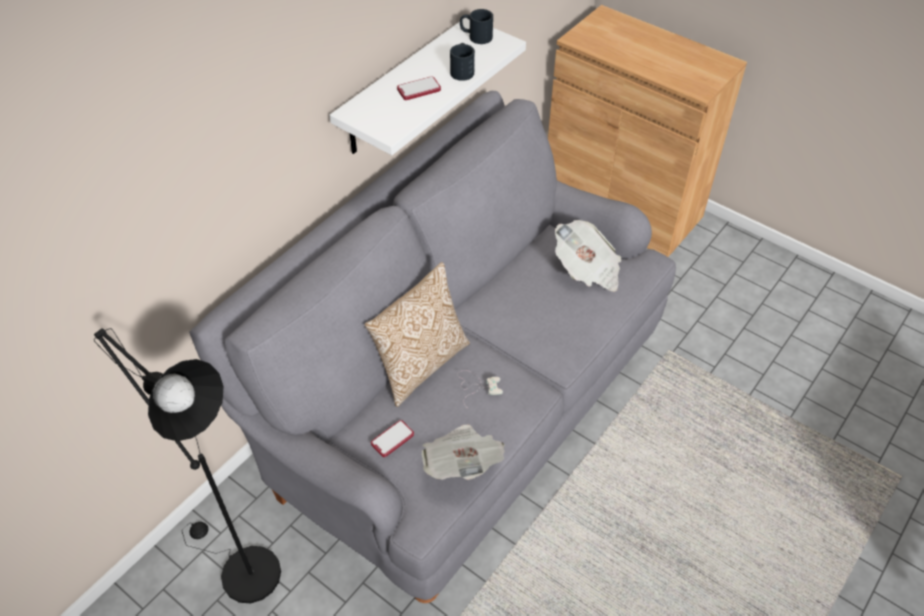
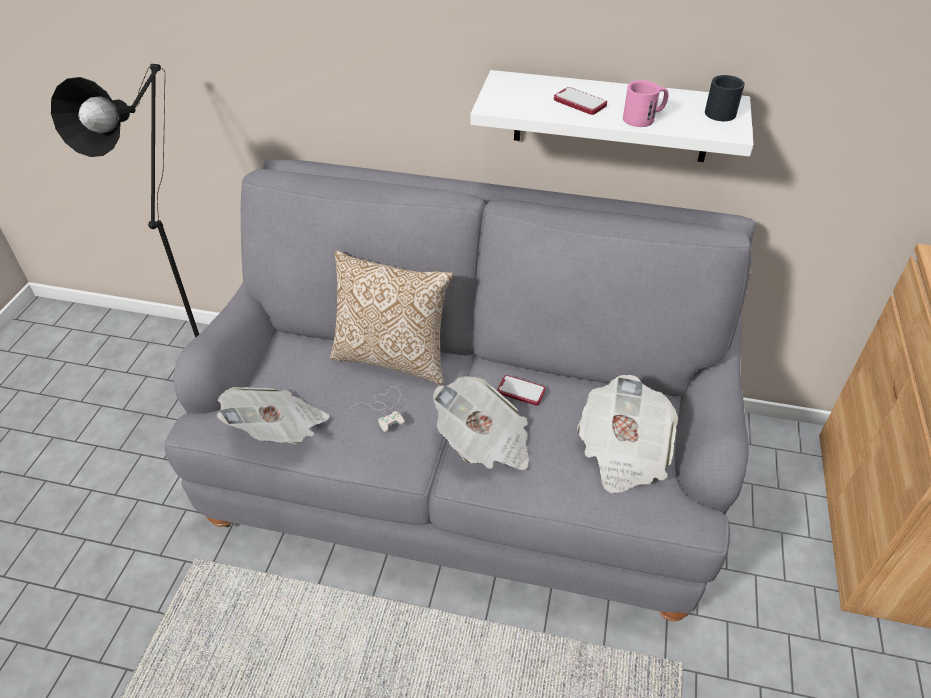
camera: 65 degrees right, 5 degrees down
(392, 439) = (288, 369): phone -> phone (521, 391)
(462, 70) = (644, 118): black mug -> pink mug
(542, 338) = (484, 442): none -> newspaper

